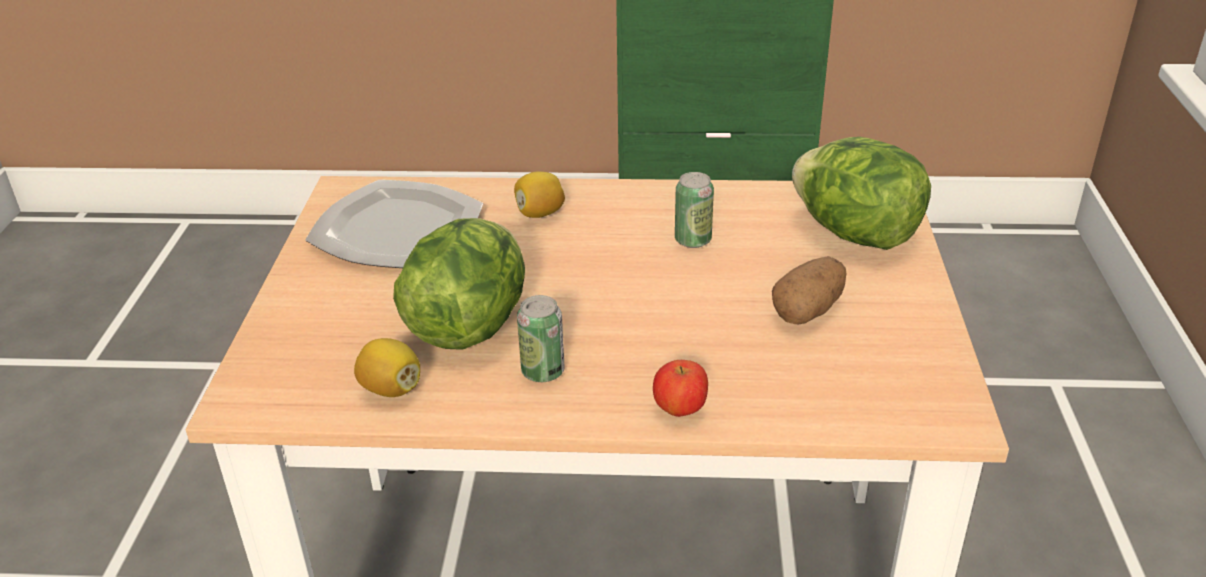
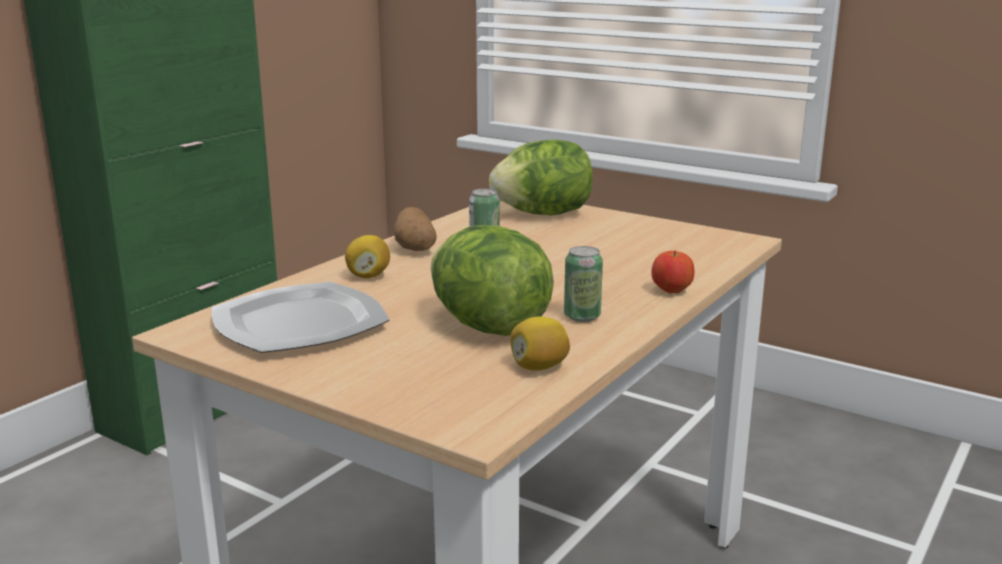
camera: 60 degrees left, 15 degrees down
(808, 311) = (608, 242): potato -> potato (415, 247)

